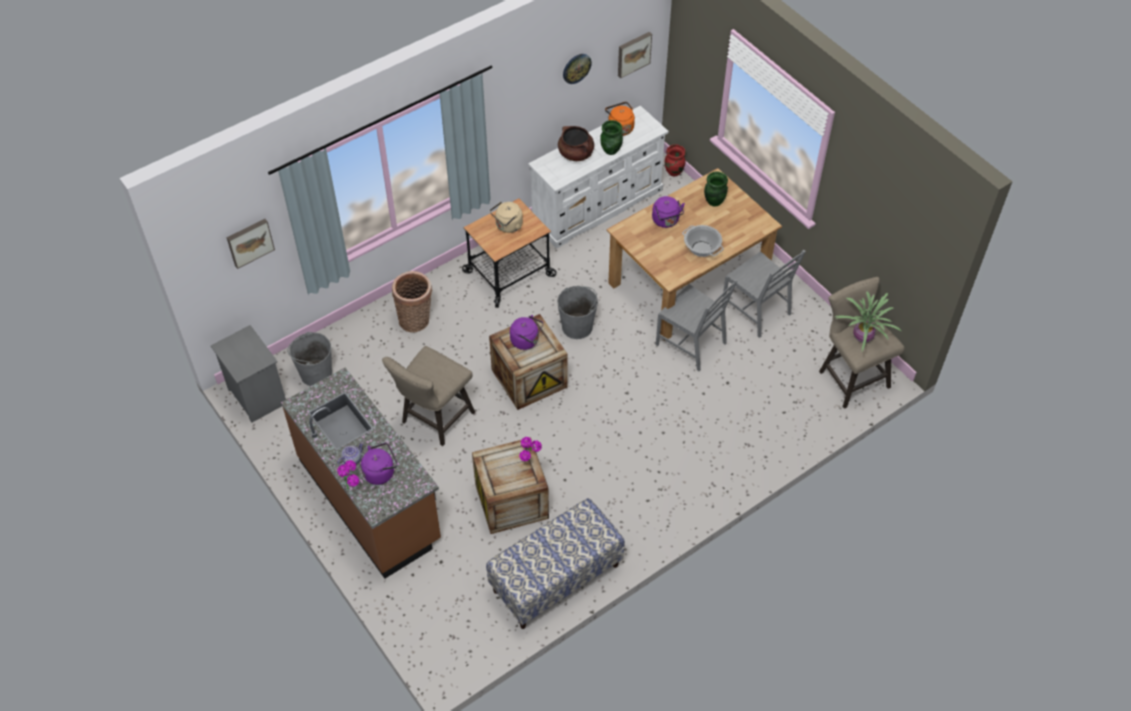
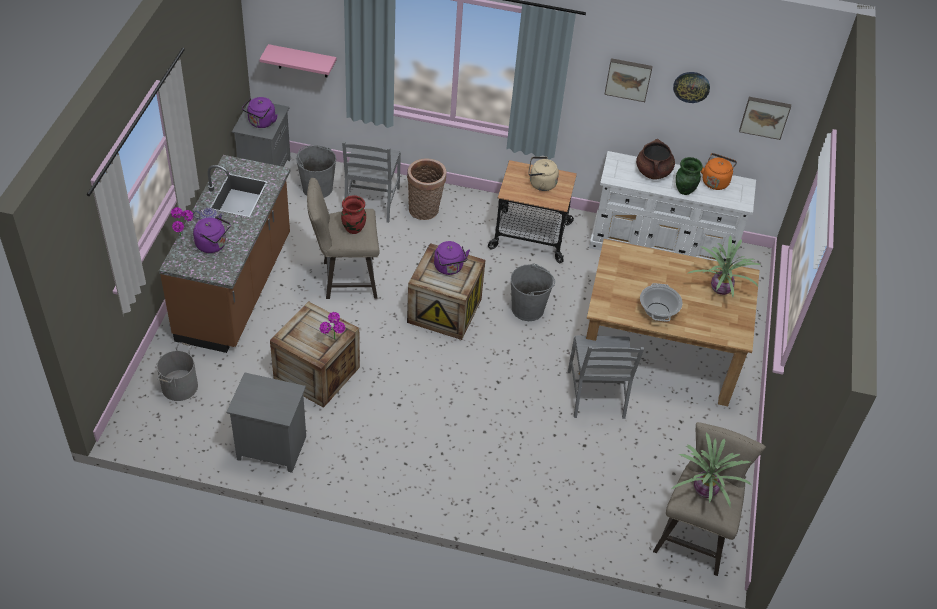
camera: 45 degrees right, 5 degrees down
(248, 276) = (302, 61): none -> pink shelf
(249, 242) = (310, 29): picture -> picture (628, 79)
(436, 603) = (179, 386): none -> grey bucket
(556, 579) = (270, 448): bench -> grey nightstand
(666, 221) = (658, 271): purple kettle -> purple kettle (261, 123)
(674, 172) = (759, 272): red vase -> red vase (353, 229)
(714, 201) = (719, 289): green vase -> potted plant
(757, 310) = (684, 419): grey chair -> grey chair (371, 202)

